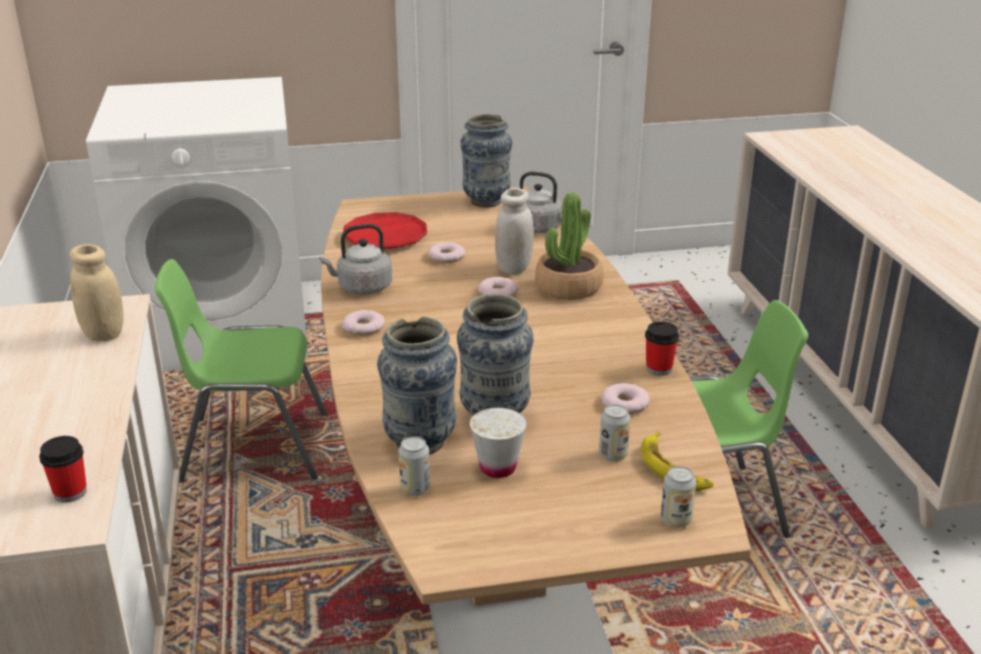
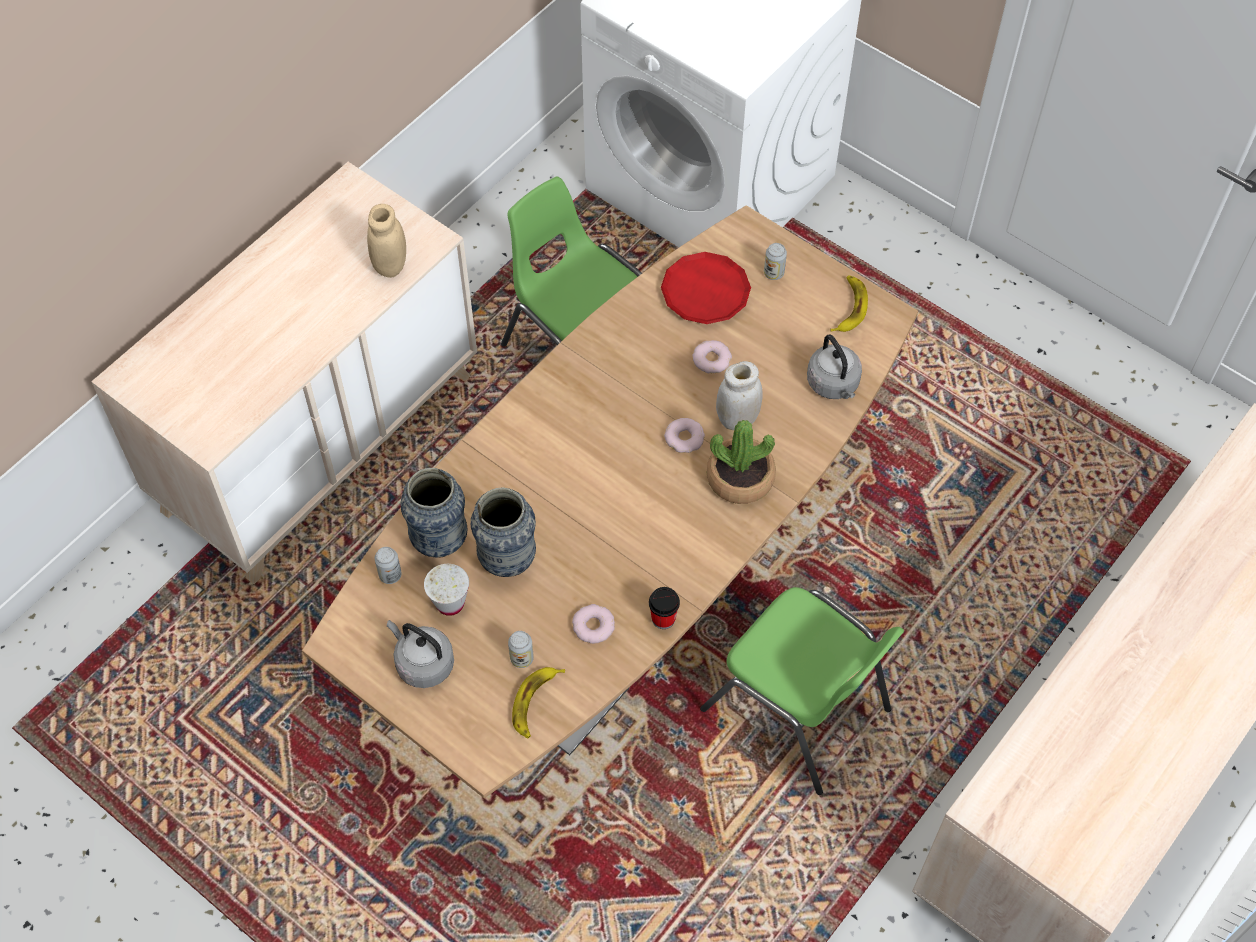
camera: 50 degrees right, 30 degrees up
(70, 492) = (231, 414): cup -> none
(362, 288) = (606, 347): grey kettle -> grey kettle (422, 663)
(363, 327) = (550, 395): donut -> none
(486, 201) = (849, 307): vase -> banana
(675, 520) = (478, 737): can -> can (773, 273)

